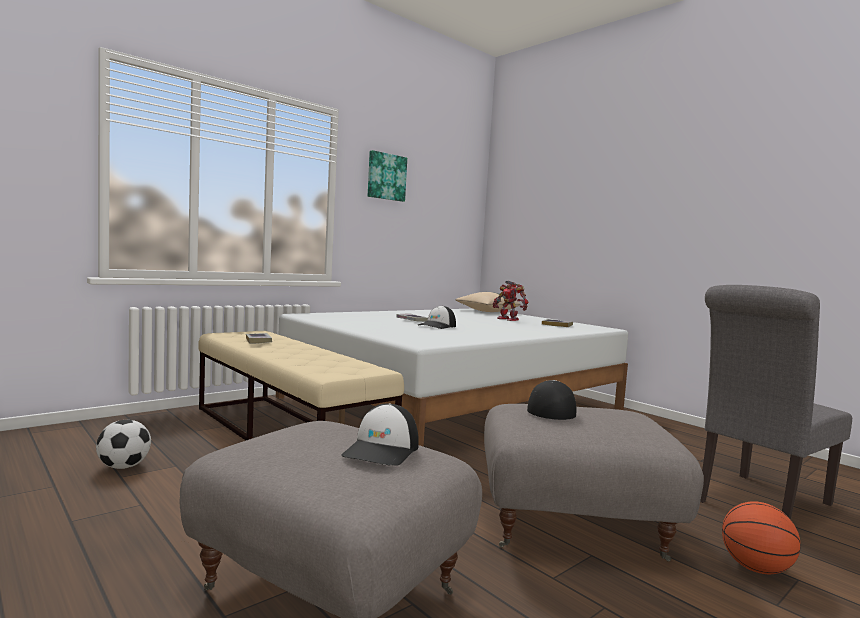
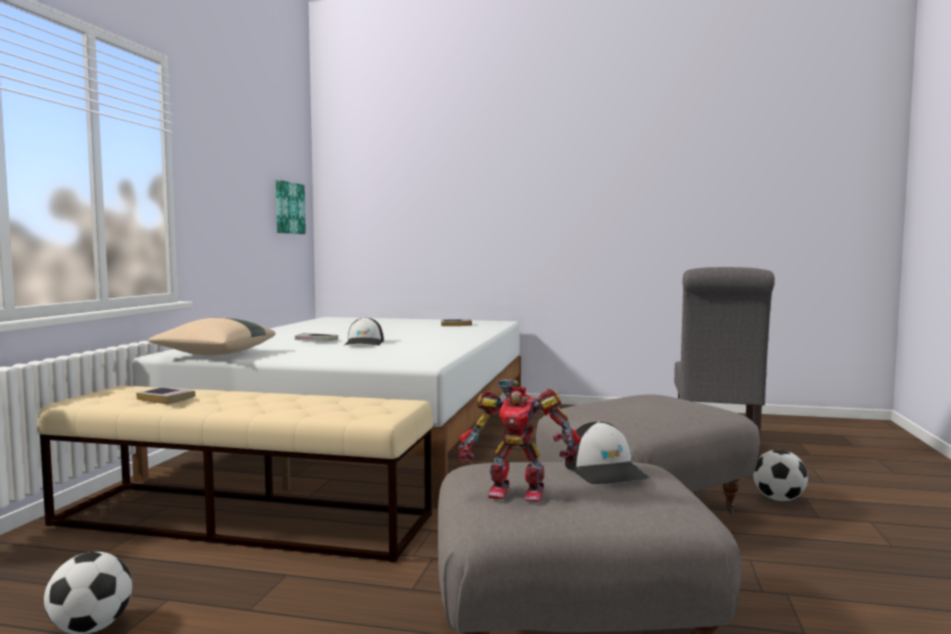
camera: 35 degrees left, 0 degrees up
(386, 176) = (222, 152): picture -> picture (288, 208)
(486, 311) = (346, 320): beige pillow -> beige pillow (214, 354)
(508, 319) = (396, 325): toy robot -> toy robot (517, 491)
(550, 409) = (613, 405): cap -> none
(756, 569) = (779, 499): basketball -> football

